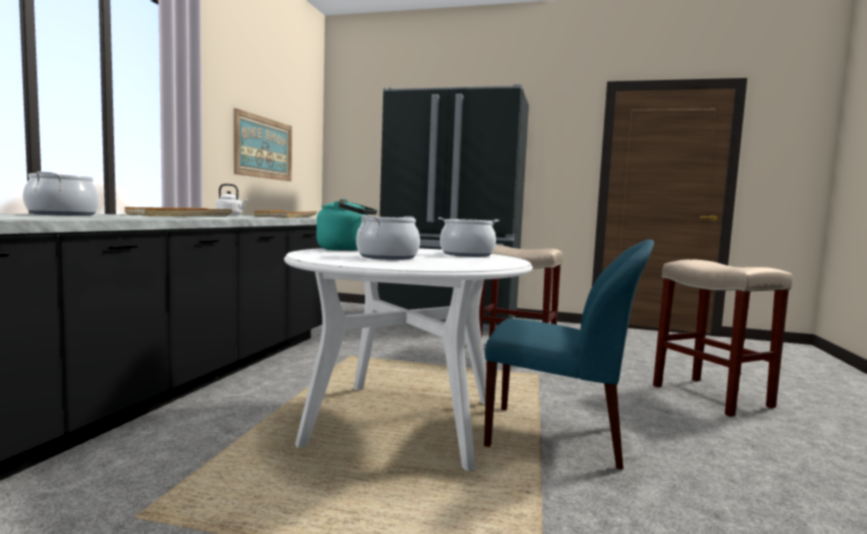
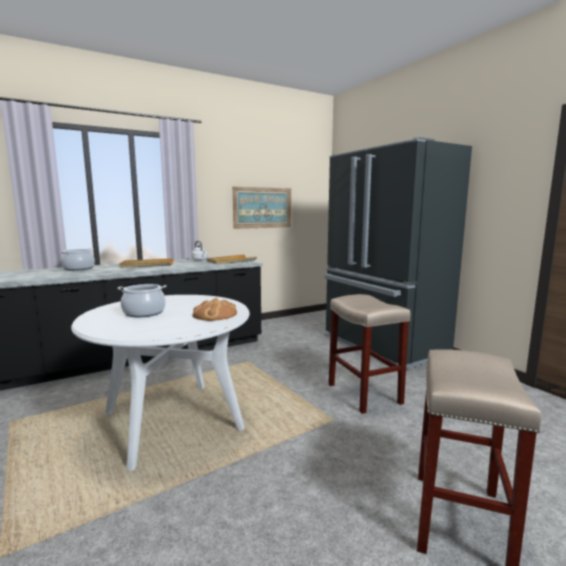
camera: 45 degrees right, 5 degrees up
(346, 249) = (170, 299): turquoise kettle -> none
(467, 254) = (215, 314): cooking pot -> bread
(558, 437) = (223, 478): blue chair -> none

